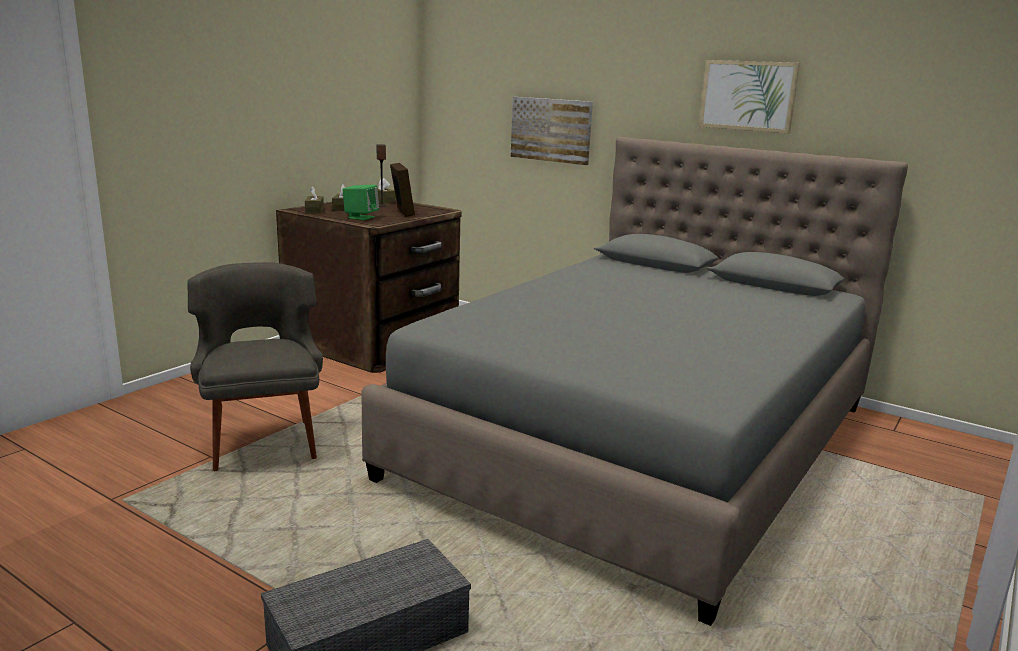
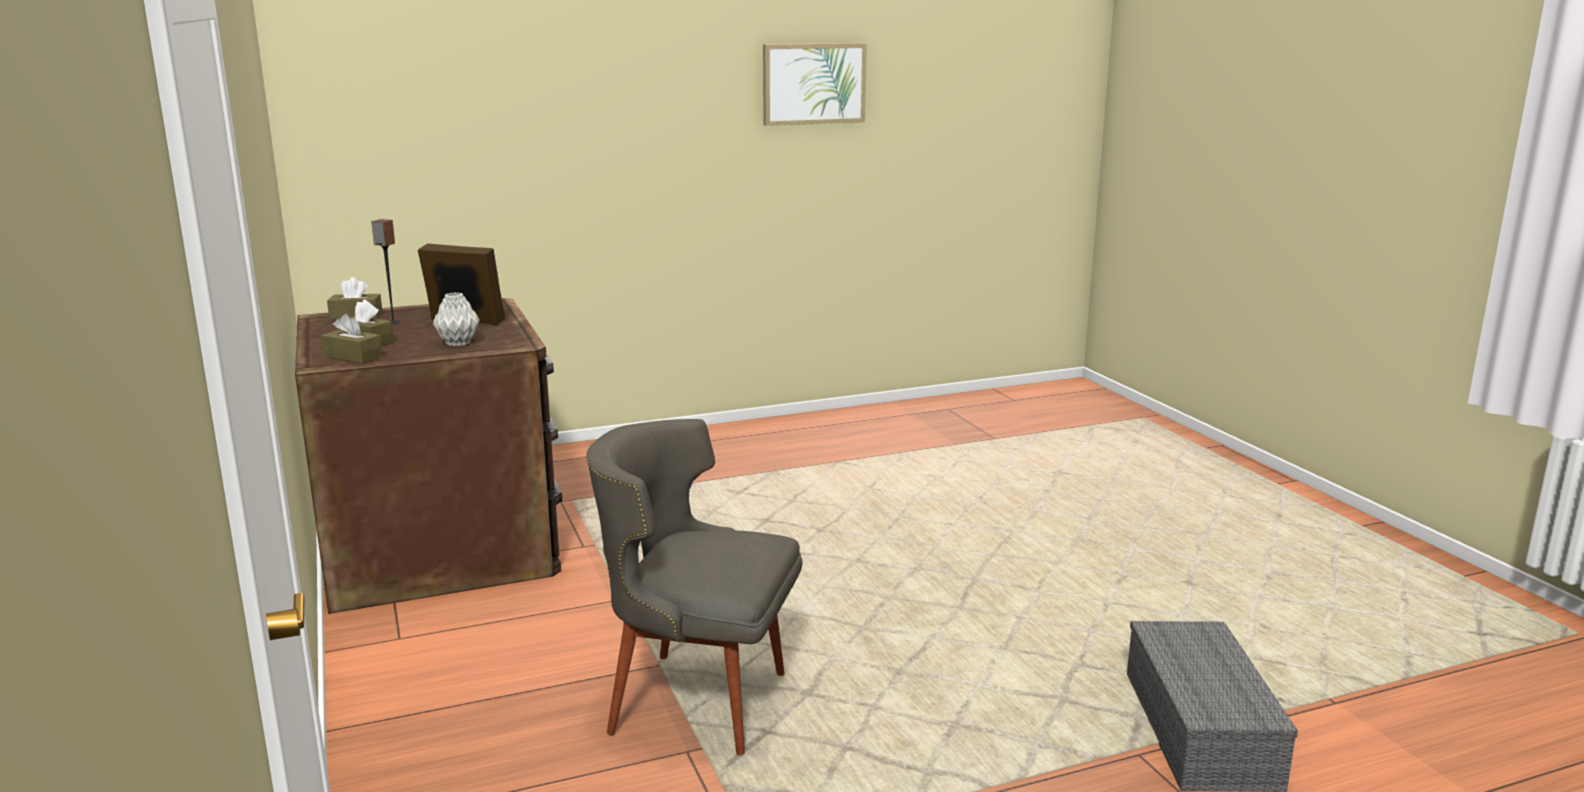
camera: 55 degrees left, 0 degrees up
(361, 217) = (458, 343): green speaker -> grey vase
(551, 130) = (549, 155): picture -> none
(642, 441) = (930, 492): grey bed -> none

